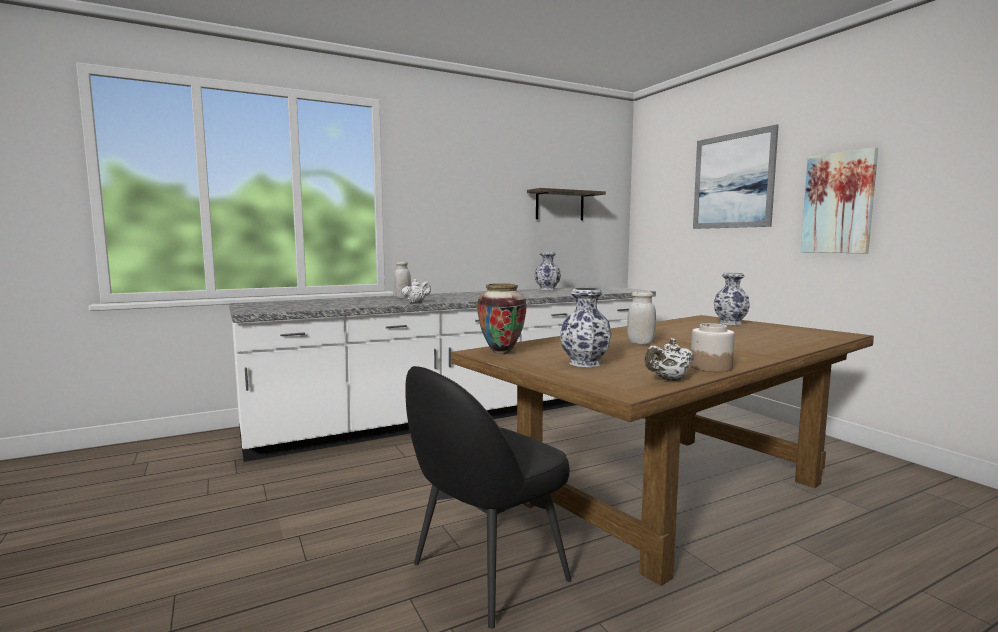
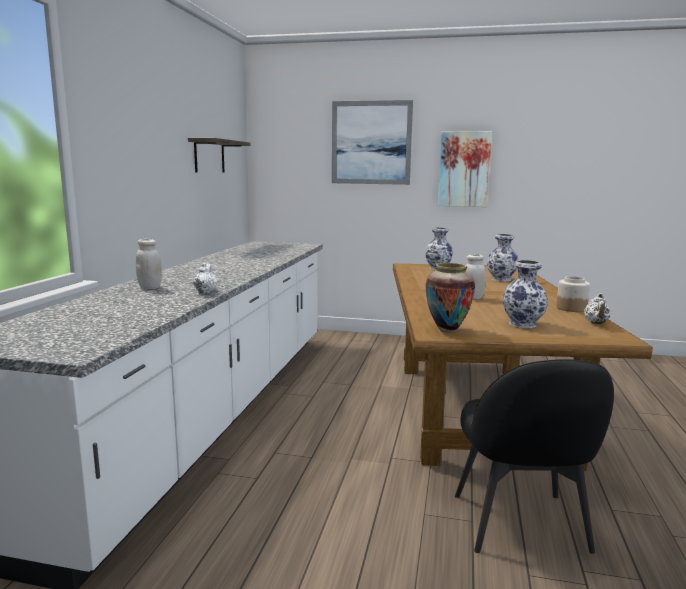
camera: 50 degrees left, 5 degrees up
(547, 289) = (233, 253): vase -> vase (501, 279)

